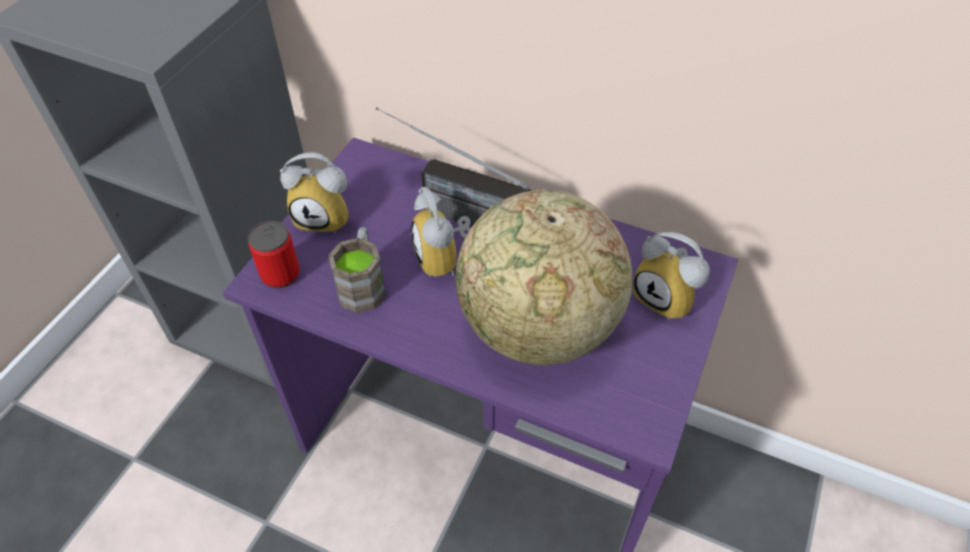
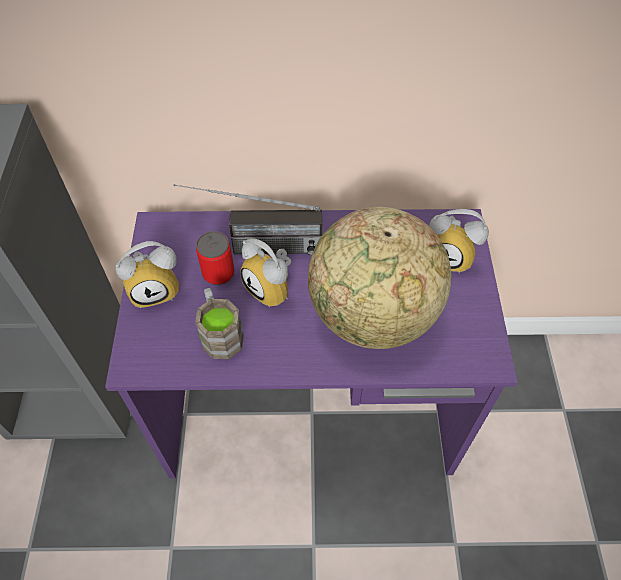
camera: 25 degrees left, 5 degrees up
(280, 274) = (146, 352): can -> can (218, 273)

